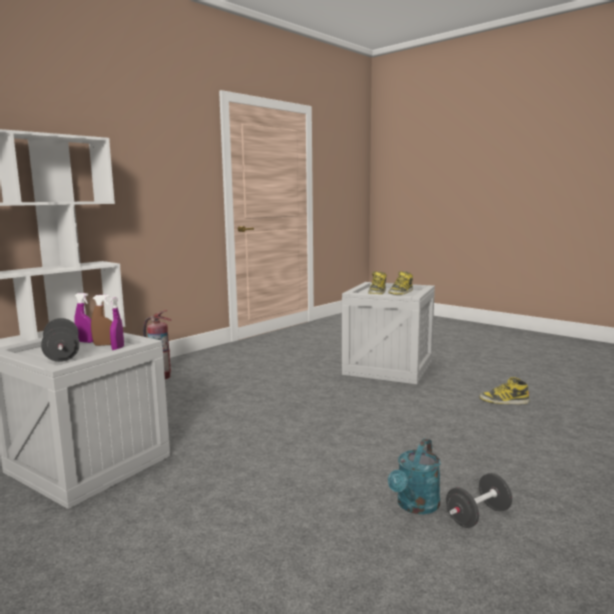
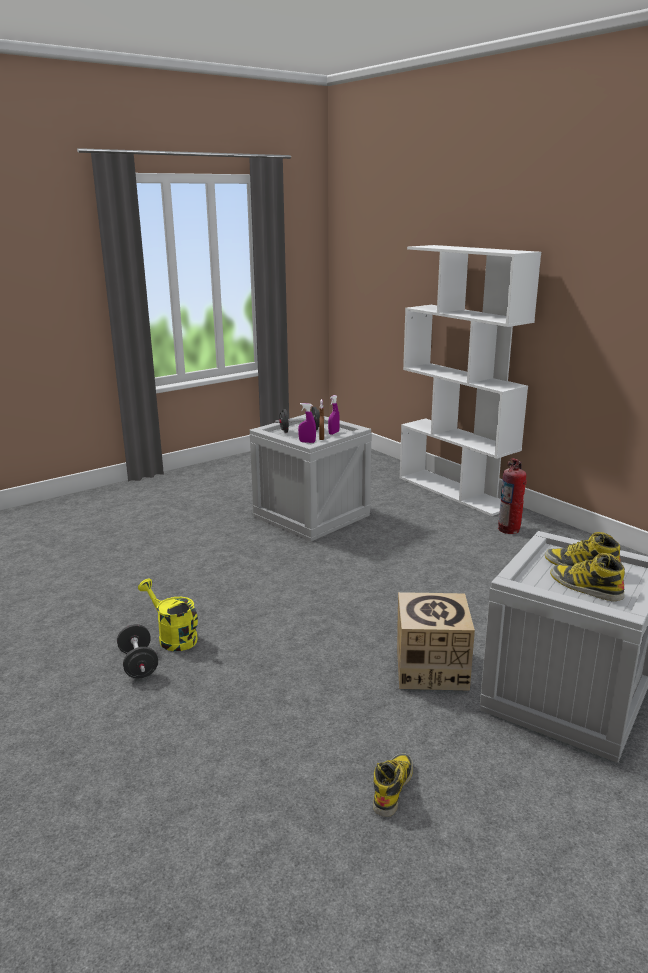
camera: 100 degrees right, 10 degrees up
(383, 396) = (431, 668): none -> cardboard box
(415, 506) = (173, 637): turquoise watering can -> yellow watering can

